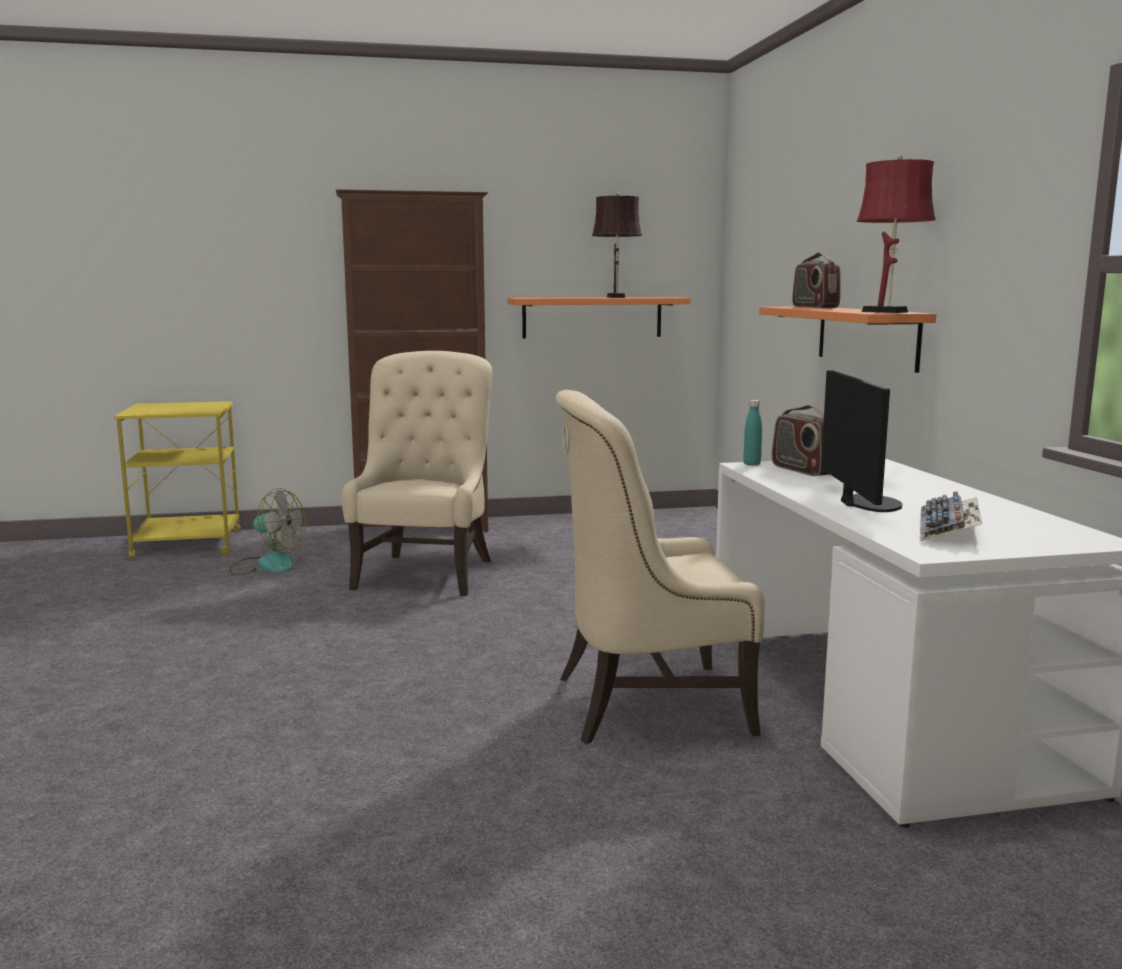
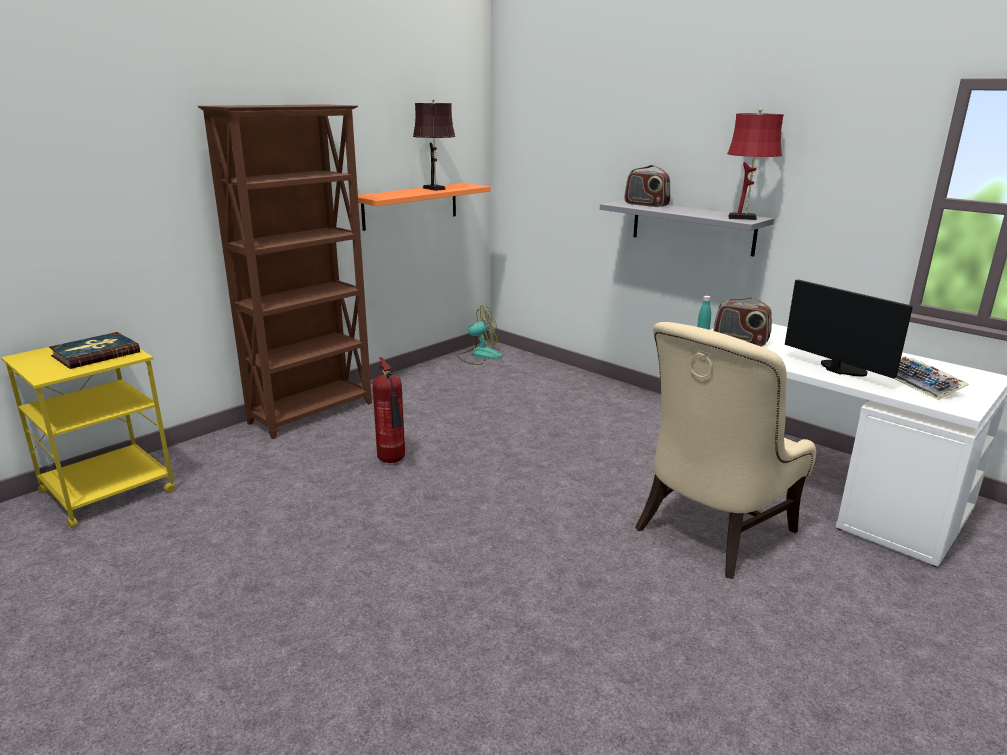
camera: 35 degrees left, 10 degrees up
(190, 408) = (95, 354): none -> book
(267, 565) = (236, 492): fan -> fan (479, 355)
(426, 574) = (393, 461): beige chair -> fire extinguisher
(866, 336) = (692, 227): orange shelf -> grey shelf

